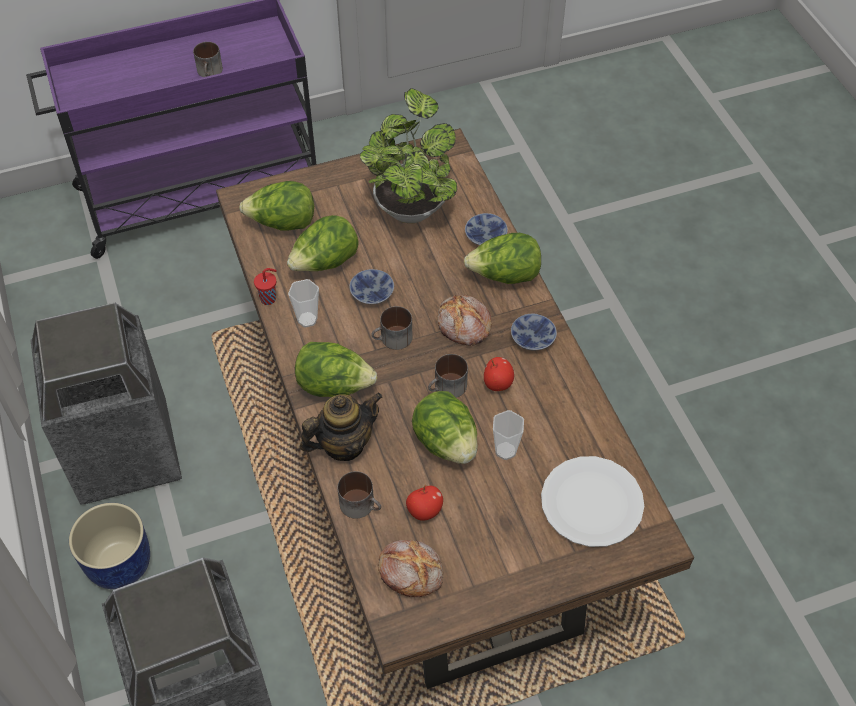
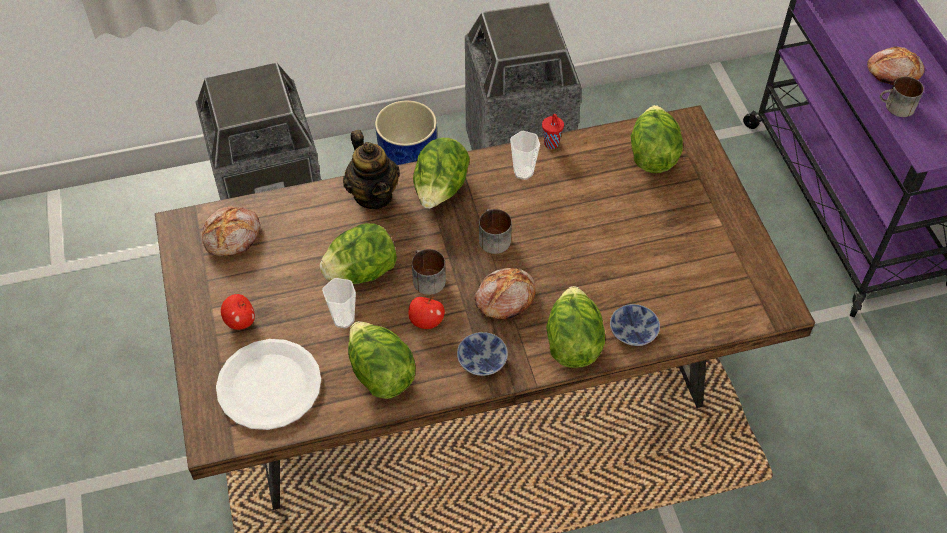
camera: 95 degrees right, 0 degrees up
(166, 70) = (892, 72): none -> bread
(325, 263) = (596, 188): lettuce -> lettuce (380, 374)
(361, 504) = (307, 205): mug -> none
(370, 293) = (553, 223): bowl -> none
(411, 205) = (681, 264): potted plant -> none
(424, 511) = (291, 250): apple -> apple (240, 321)

